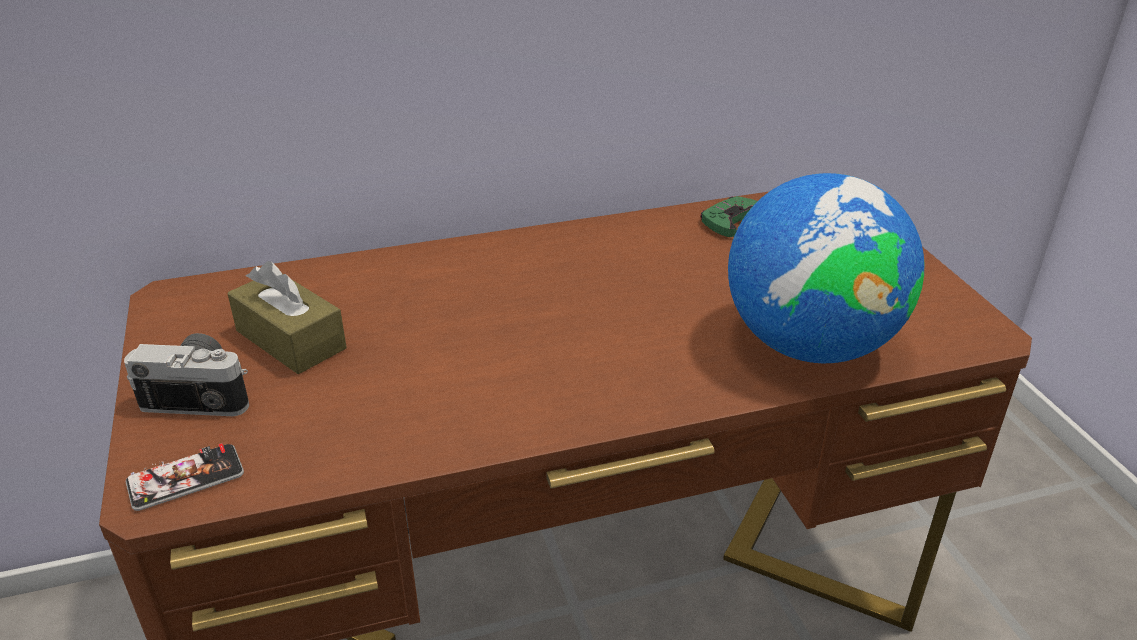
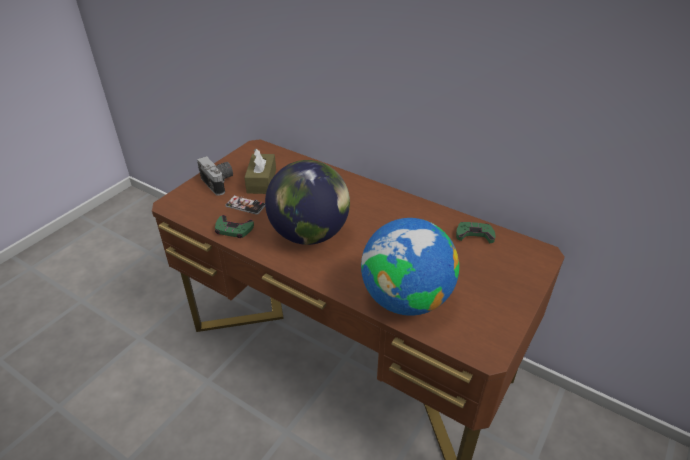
camera: 50 degrees right, 5 degrees up
(185, 478) = (182, 204): phone -> phone (245, 206)
(386, 443) = (233, 229): none -> green game controller
(532, 359) = (310, 234): none -> globe

